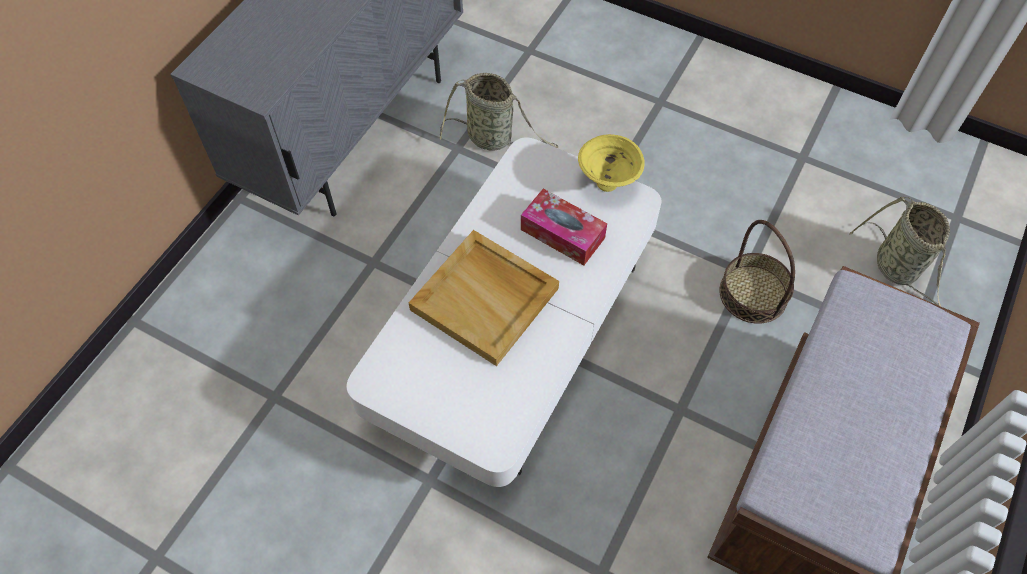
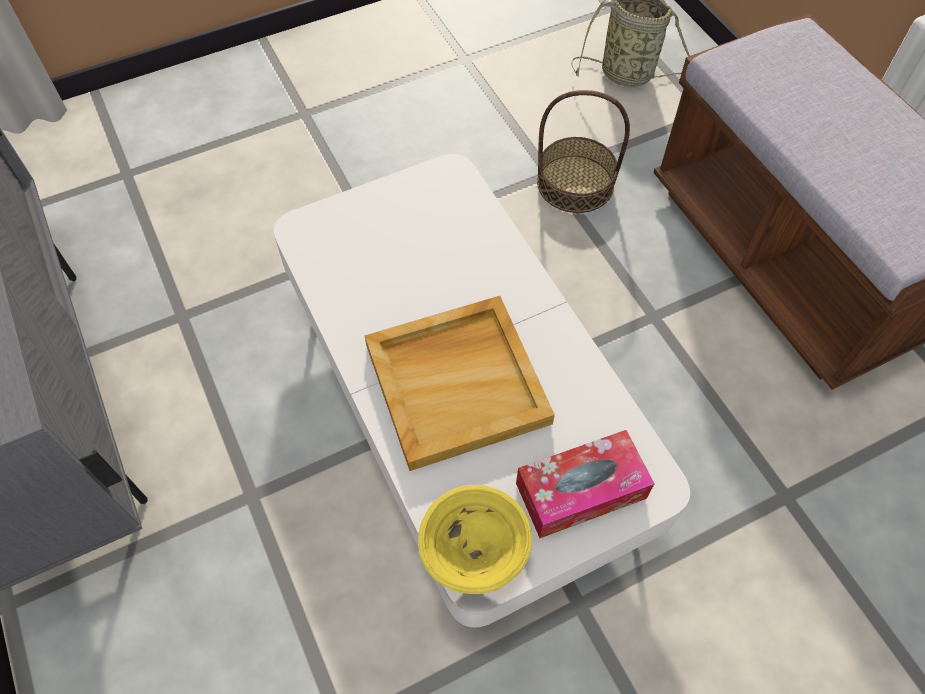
camera: 55 degrees left, 0 degrees up
(493, 138) = (203, 275): basket -> none
(562, 234) = (434, 261): tissue box -> tissue box (580, 490)
(608, 184) = (407, 185): yellow bowl -> yellow bowl (475, 556)

